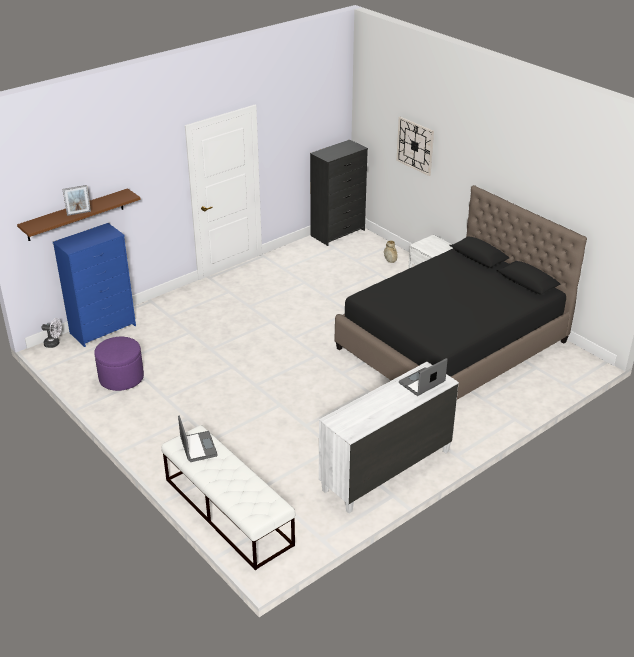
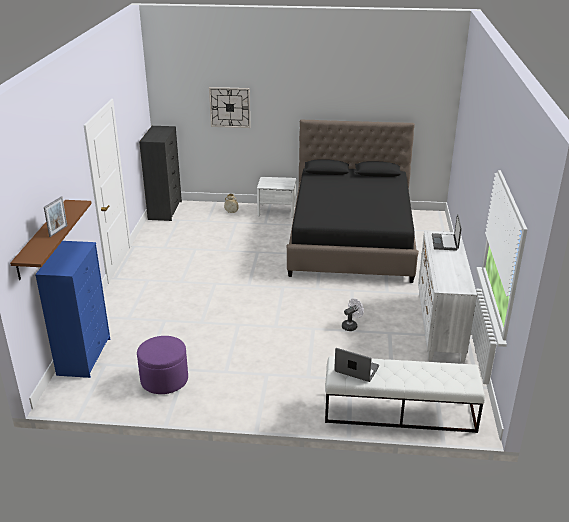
camera: 45 degrees left, 5 degrees down
(54, 344) = (55, 390): white fan -> white fan (351, 326)

